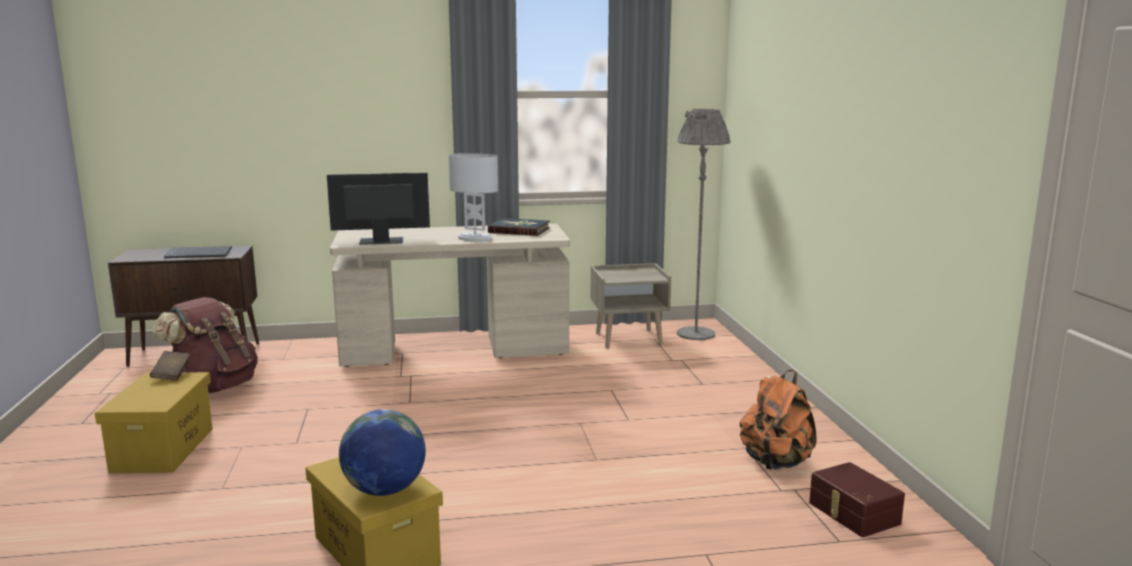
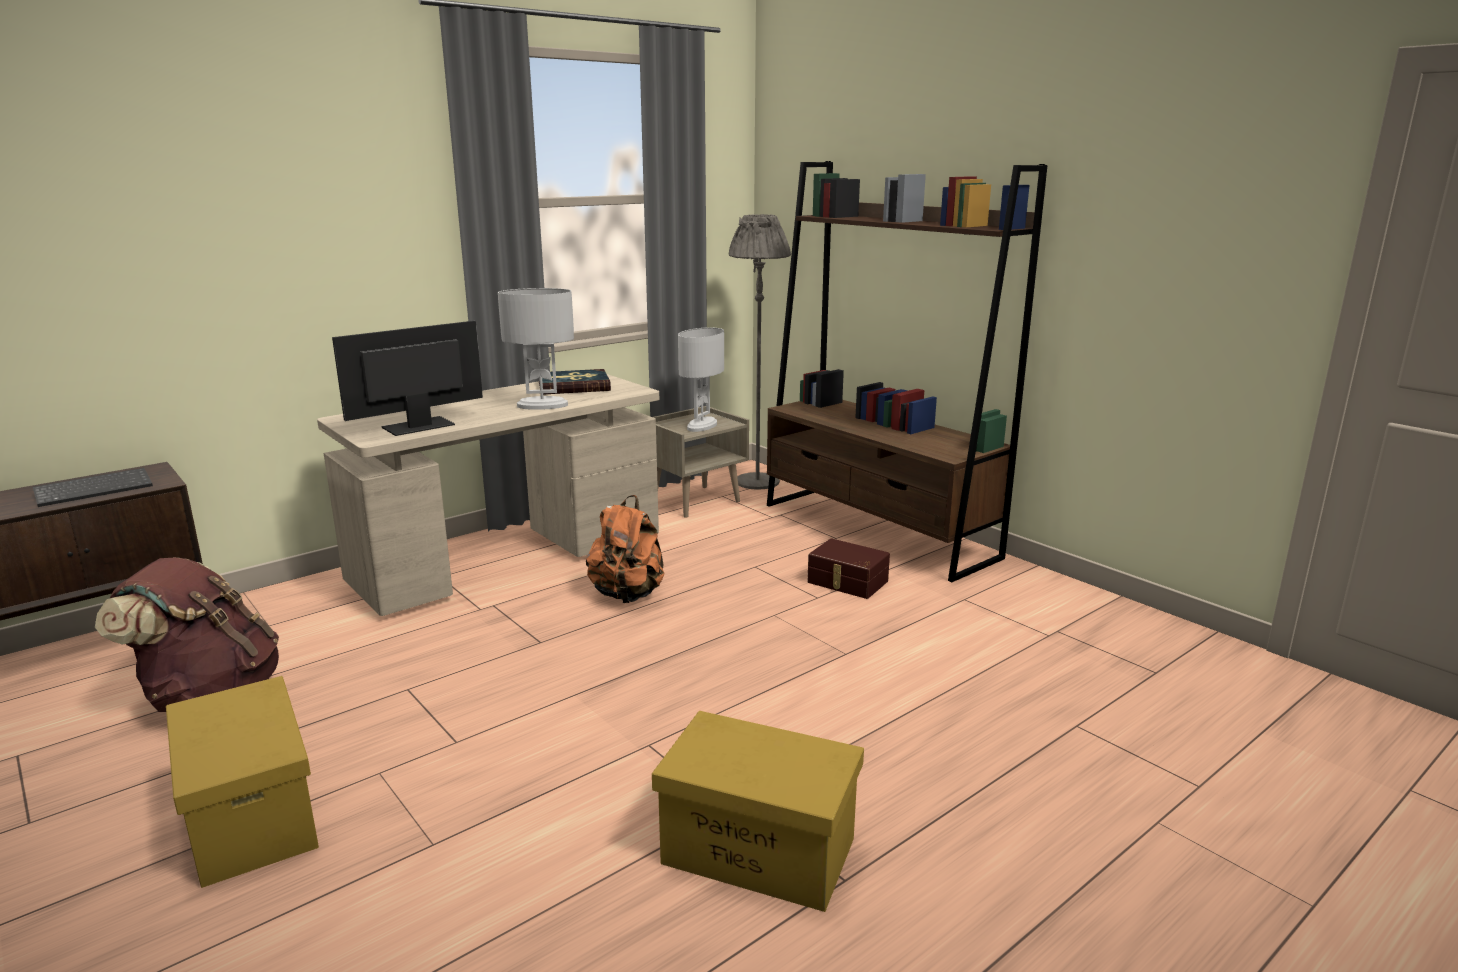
camera: 30 degrees left, 5 degrees up
(172, 375) = (223, 696): brown book -> none
(384, 490) = (800, 769): globe -> none
(632, 276) = (701, 426): none -> white table lamp
(745, 386) = (877, 530): none -> brown bookcase
(776, 463) = (1008, 607): orange backpack -> orange backpack (628, 595)
(852, 513) = (1130, 641): brown storage box -> brown storage box (847, 582)

